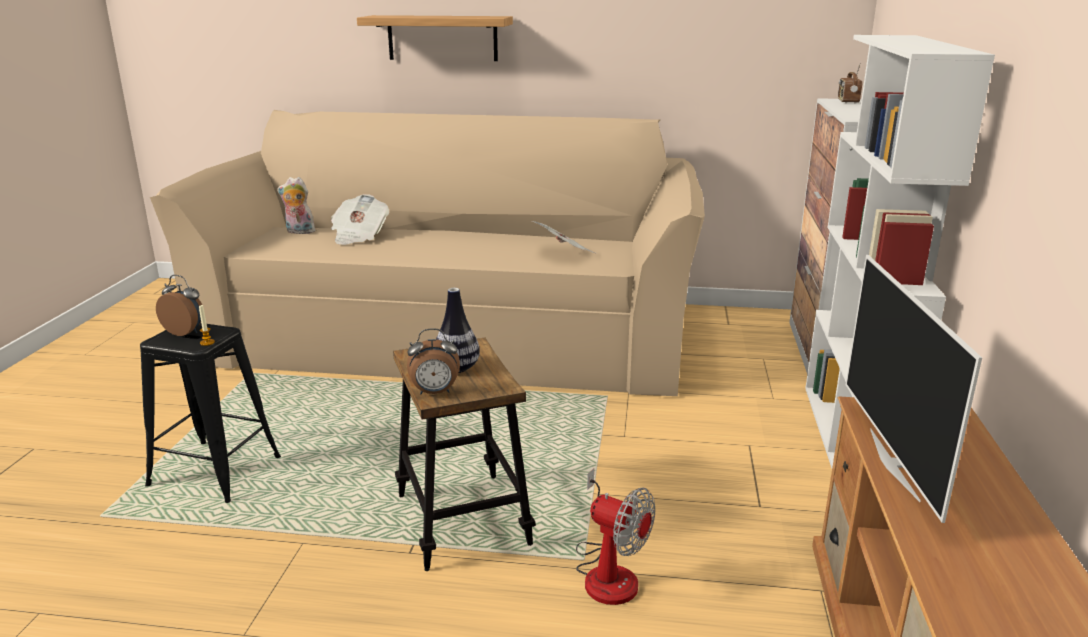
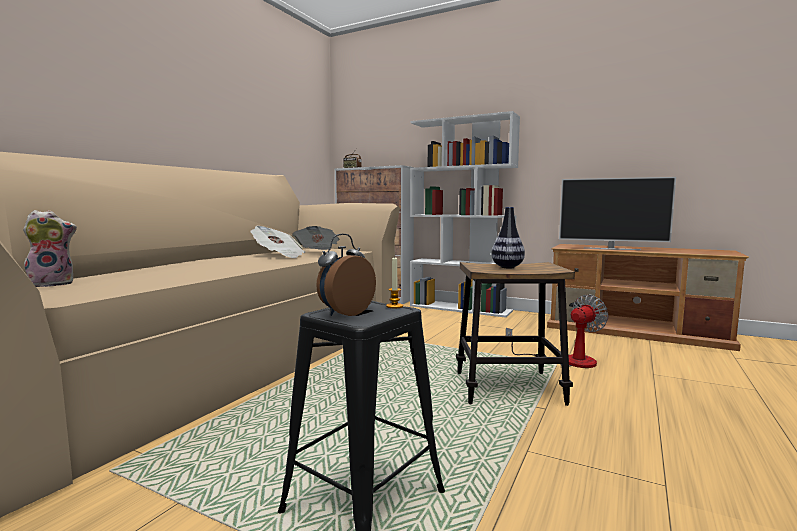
camera: 70 degrees left, 15 degrees down
(299, 232) = (52, 284): plush toy -> plush toy turned 150 degrees counterclockwise
(359, 236) = (152, 269): newspaper -> newspaper (279, 256)
(434, 392) = (548, 269): alarm clock -> none
(442, 38) = (94, 97): shelf -> none

